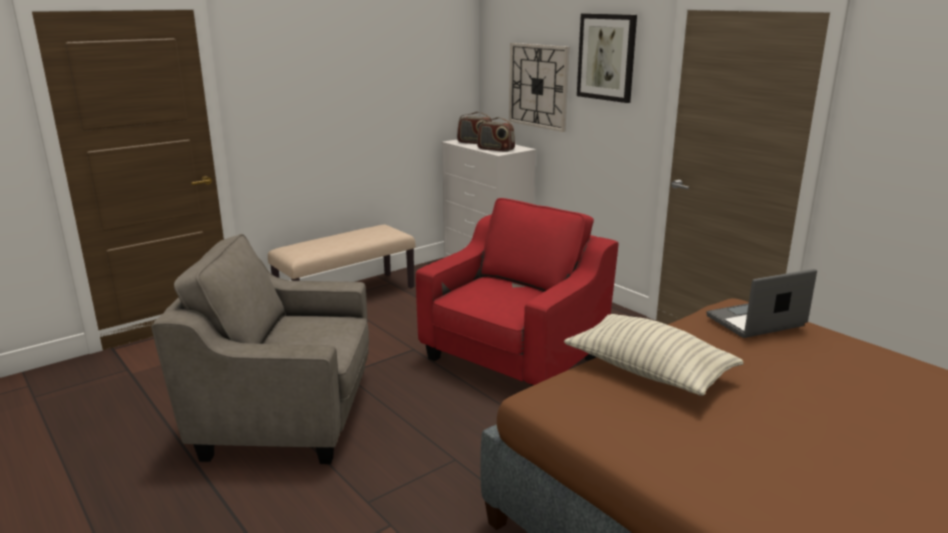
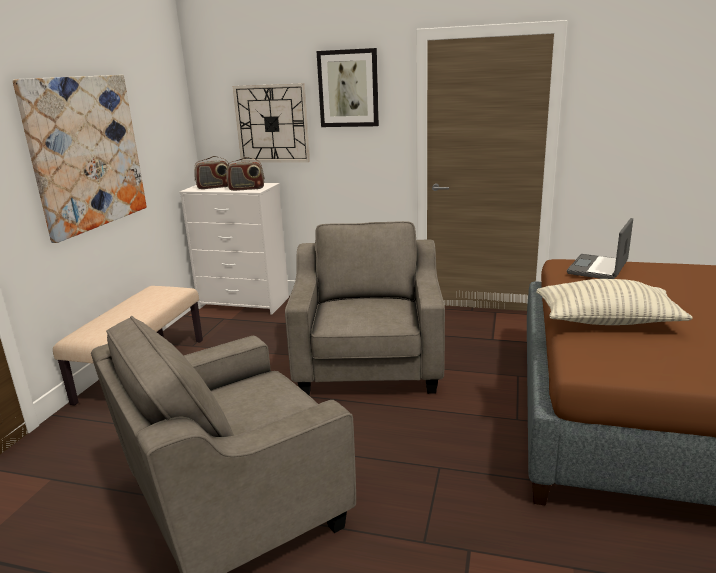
camera: 35 degrees left, 0 degrees up
(337, 96) = (87, 153): none -> picture
(514, 358) = (369, 368): red armchair -> grey armchair

